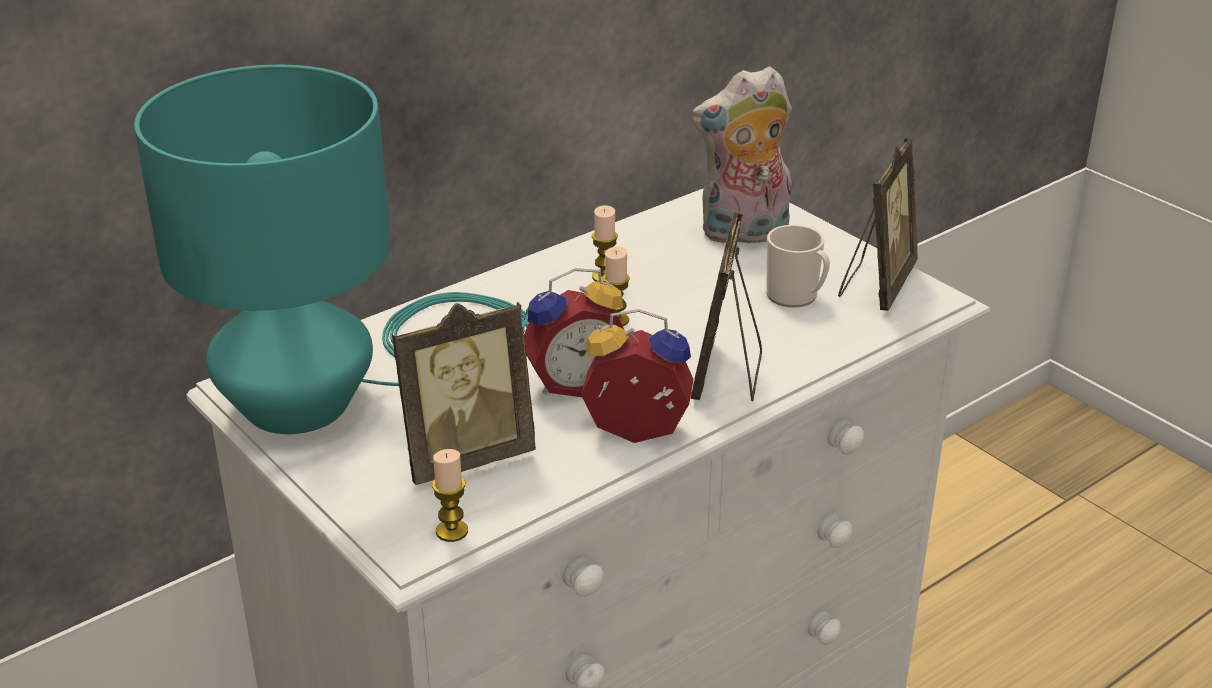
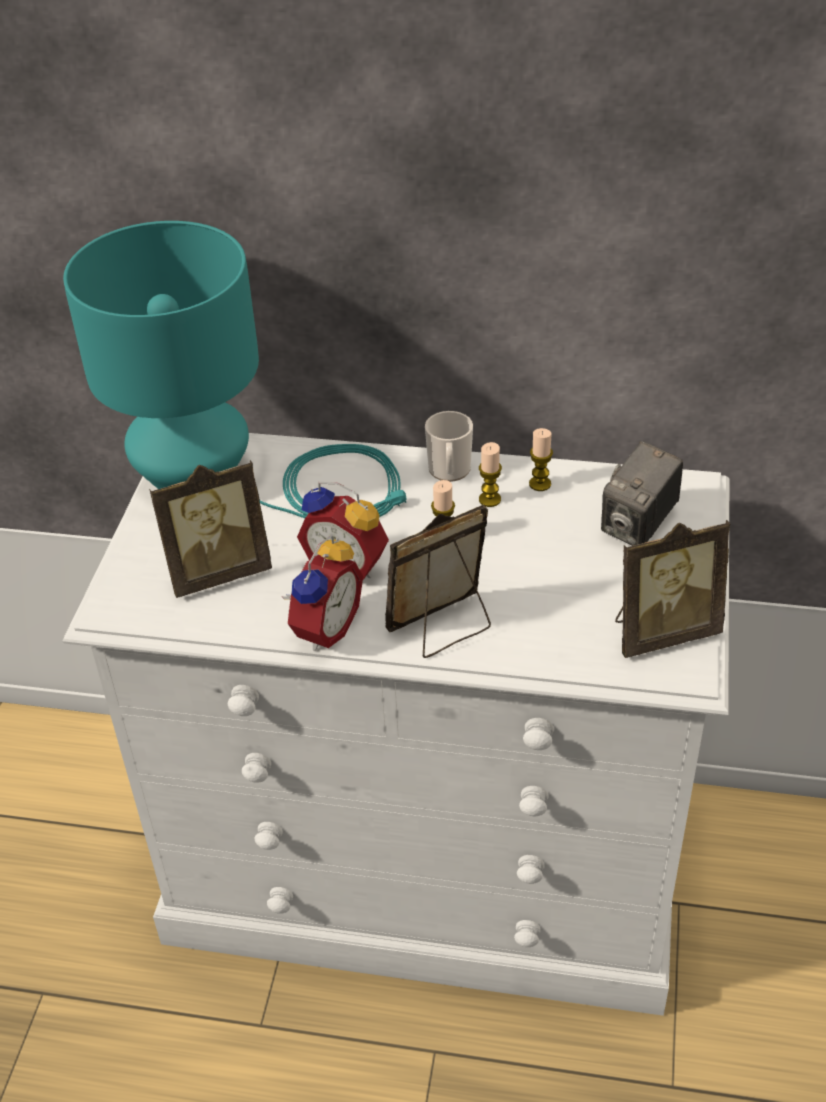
camera: 50 degrees right, 10 degrees up
(452, 531) = (141, 615): candle -> candle (540, 484)
(465, 456) = (218, 572): picture frame -> picture frame turned 45 degrees counterclockwise
(636, 435) = (323, 628): alarm clock -> alarm clock turned 60 degrees clockwise
(743, 234) = (638, 526): plush toy -> camera
(796, 297) = (588, 601): mug -> mug (449, 471)

